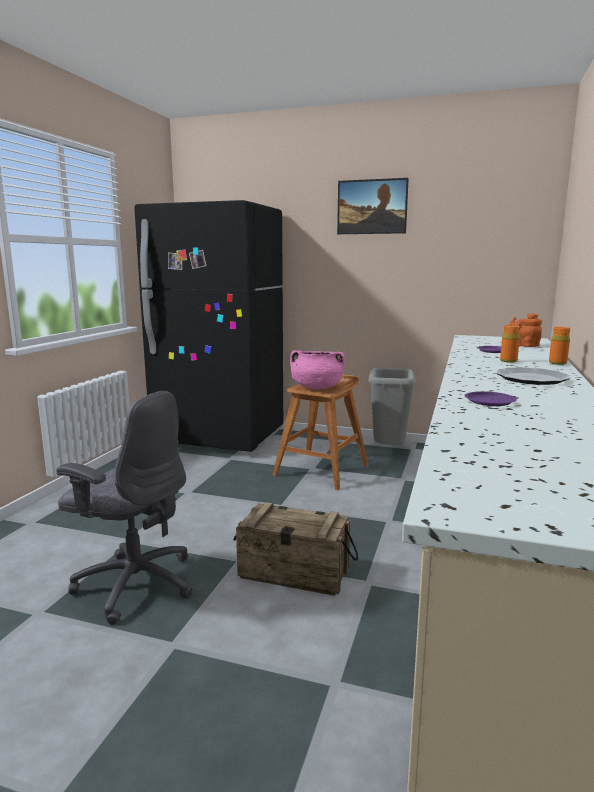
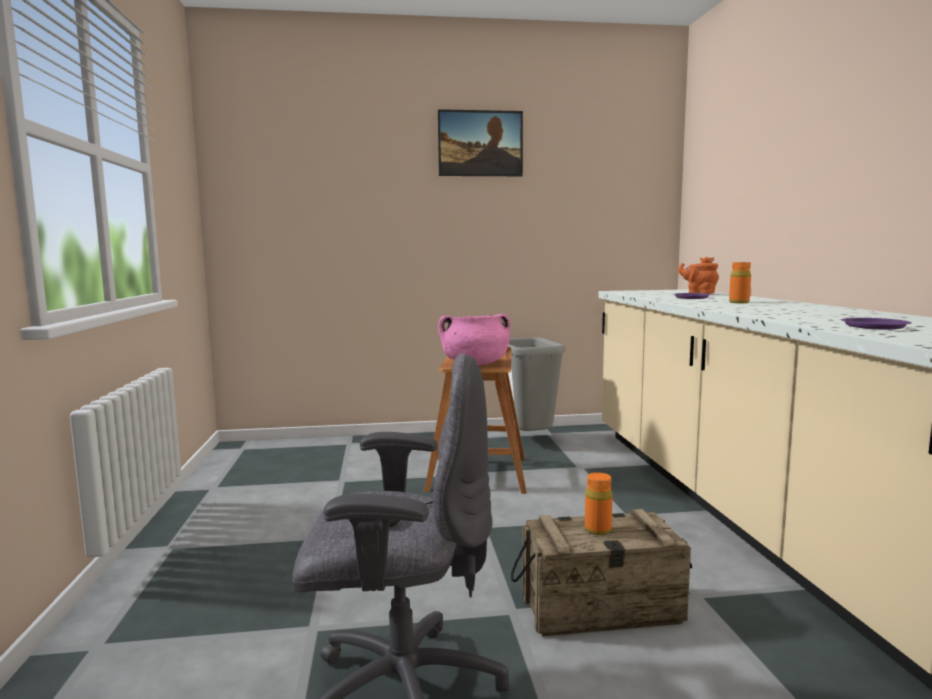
camera: 25 degrees left, 5 degrees down
(220, 438) = (297, 457): black fridge -> none
(531, 379) = (820, 311): plate -> none
(557, 363) = (785, 301): orange bottle -> orange bottle (598, 530)

